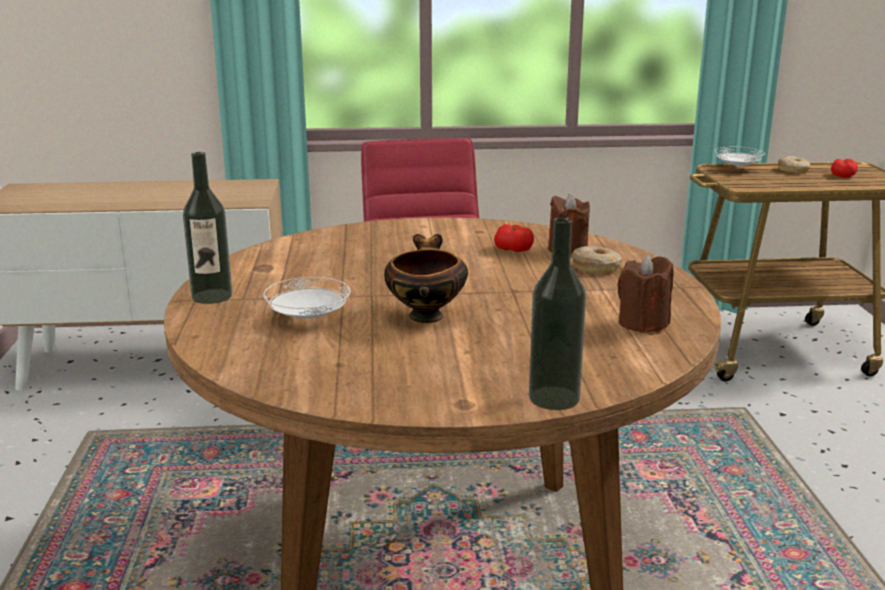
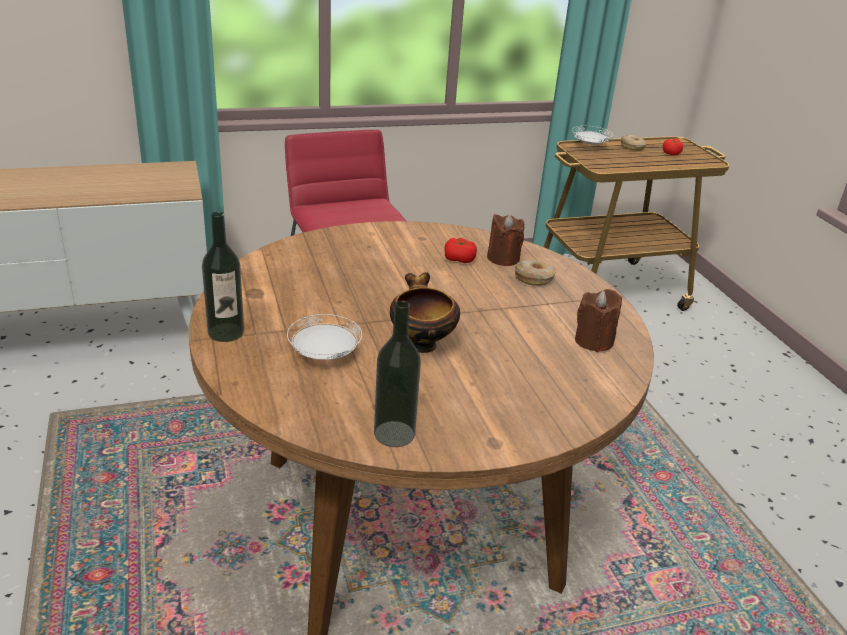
camera: 15 degrees left, 10 degrees up
(554, 398) = (560, 430): bottle -> bottle (394, 434)

